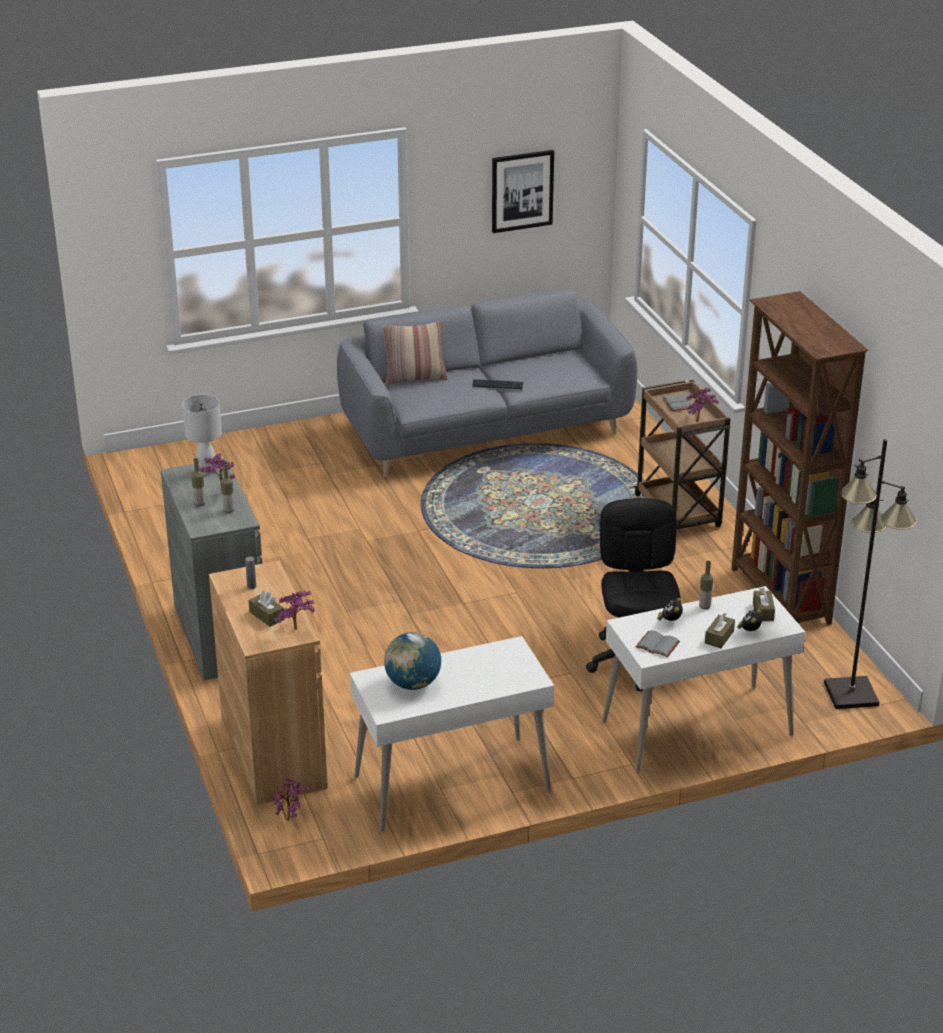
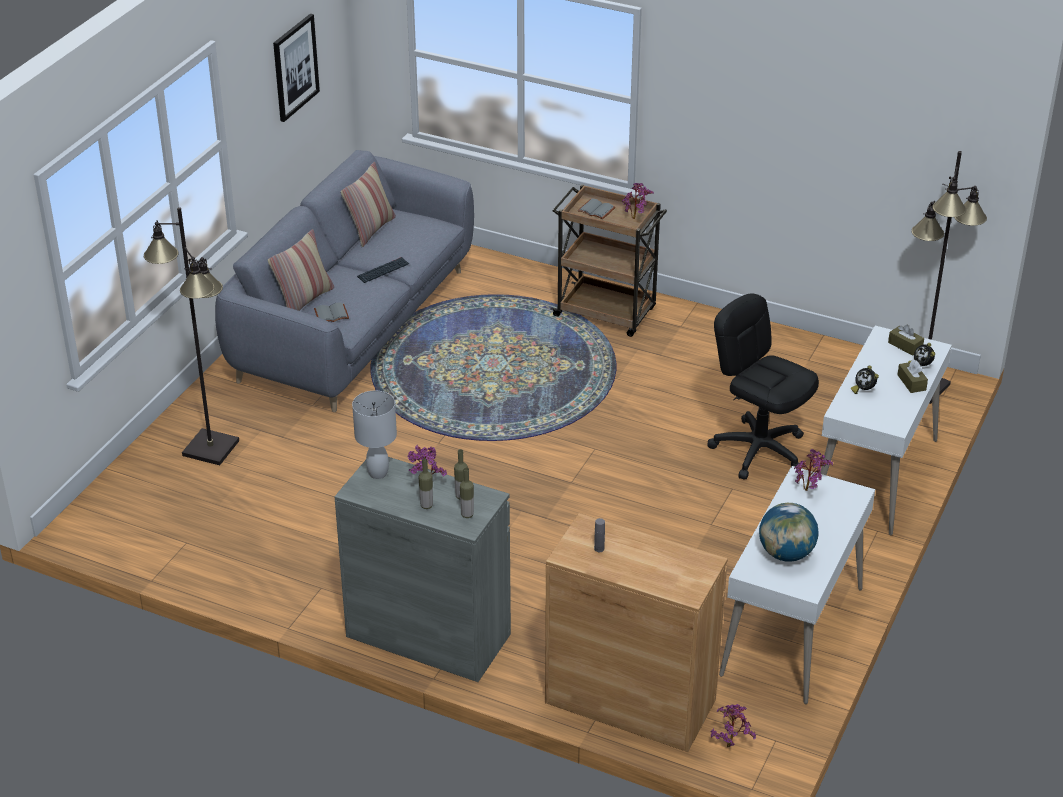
camera: 45 degrees left, 5 degrees up
(267, 616) = (655, 565): brown tissue box -> none
(276, 457) = (210, 447): none -> black floor lamp
(297, 631) = (699, 561): potted plant -> potted plant (809, 490)
(535, 356) = (370, 230): none -> pillow
(656, 645) = (886, 414): grey book -> grey book (331, 315)
(704, 606) = (865, 365): bottle -> bottle (467, 515)
(779, 597) = (773, 341): brown bookcase -> none

